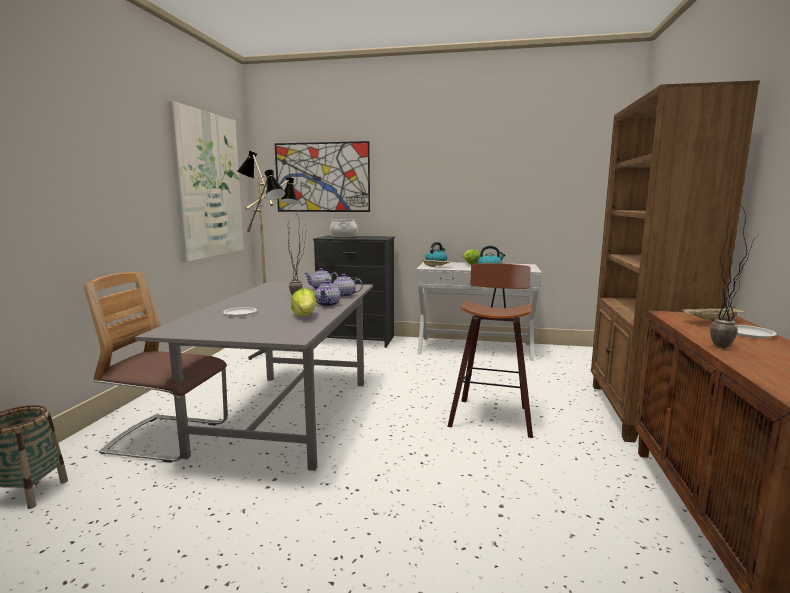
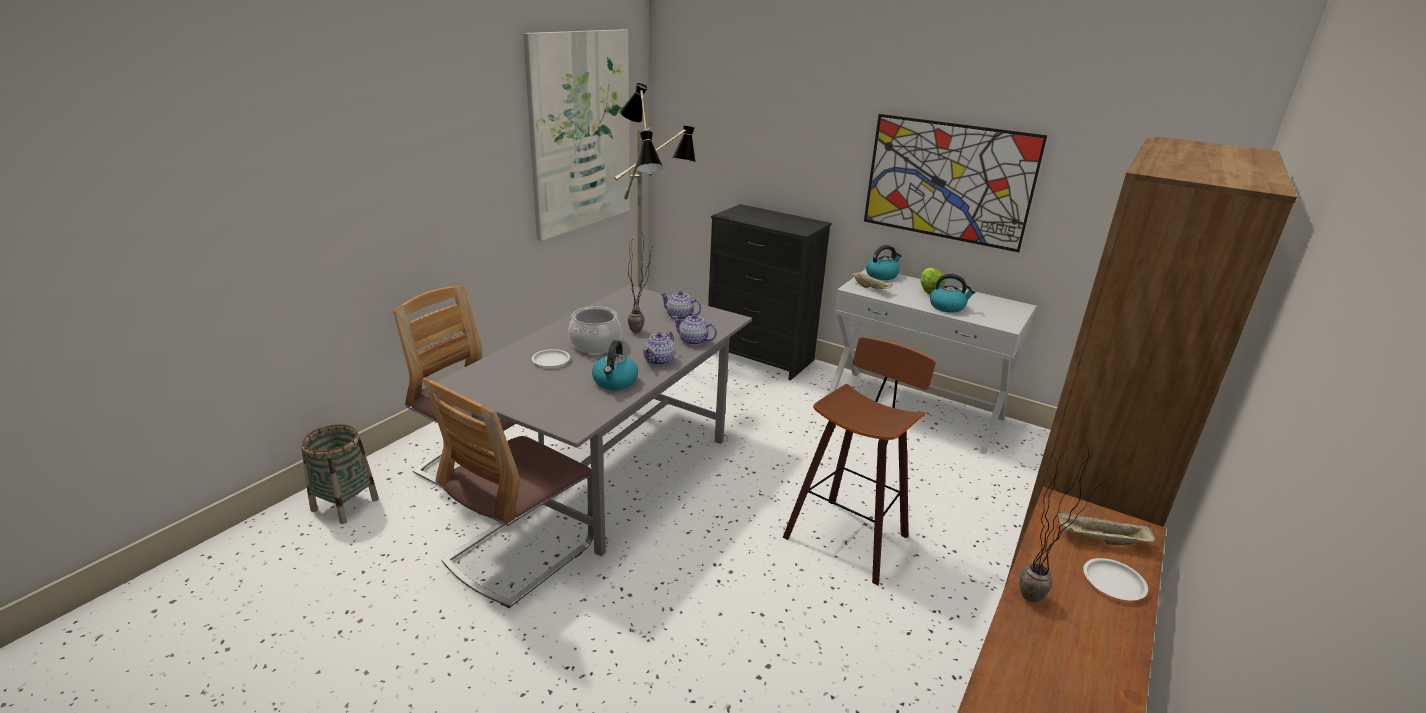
camera: 20 degrees right, 15 degrees up
(238, 486) = (519, 553): none -> chair
(304, 316) = (615, 382): lettuce -> kettle
(322, 177) = (742, 119): picture -> picture (948, 181)
(343, 236) = (757, 214): cooking pot -> cooking pot (595, 344)

